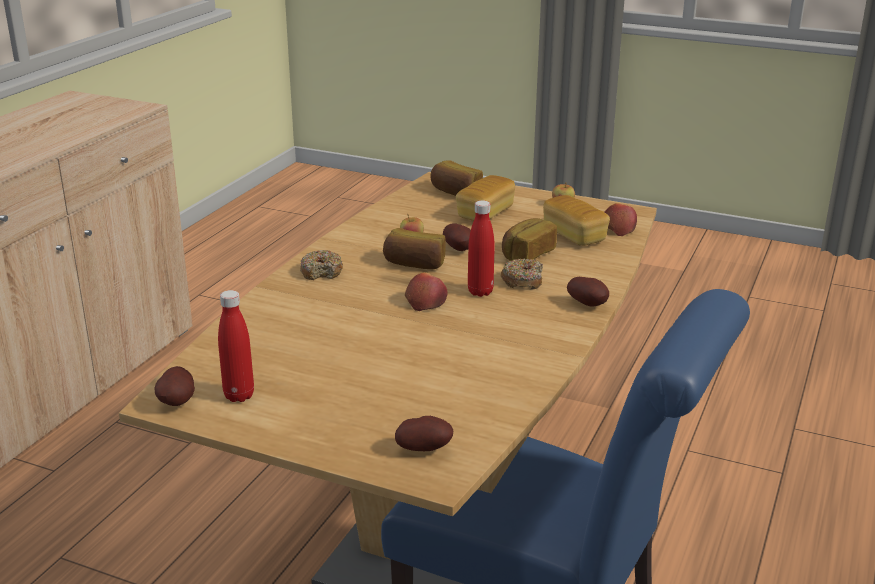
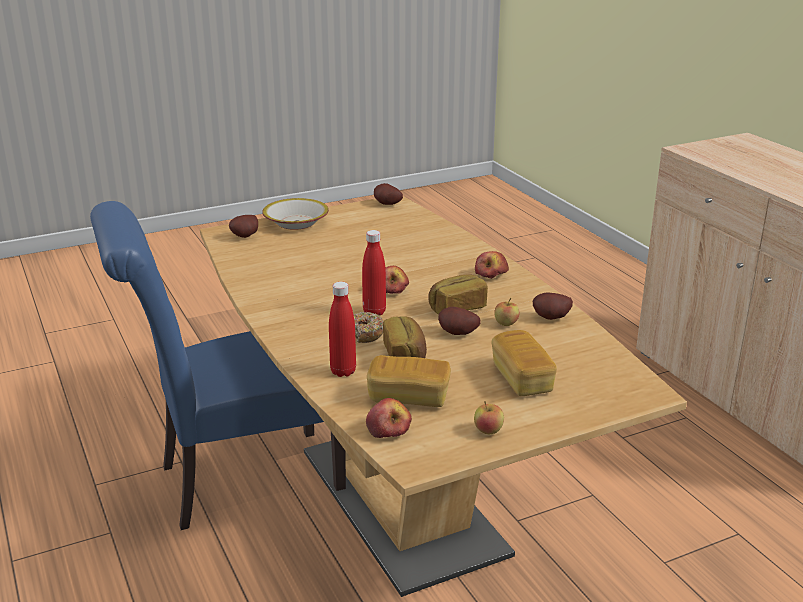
camera: 130 degrees right, 0 degrees up
(239, 395) = (369, 216): red bottle -> red bottle (343, 371)
(322, 272) = (491, 275): donut -> apple
(328, 437) = (296, 222): none -> bowl
(455, 192) = (598, 387): bread -> none
(589, 304) = (288, 340): potato -> potato (551, 318)

